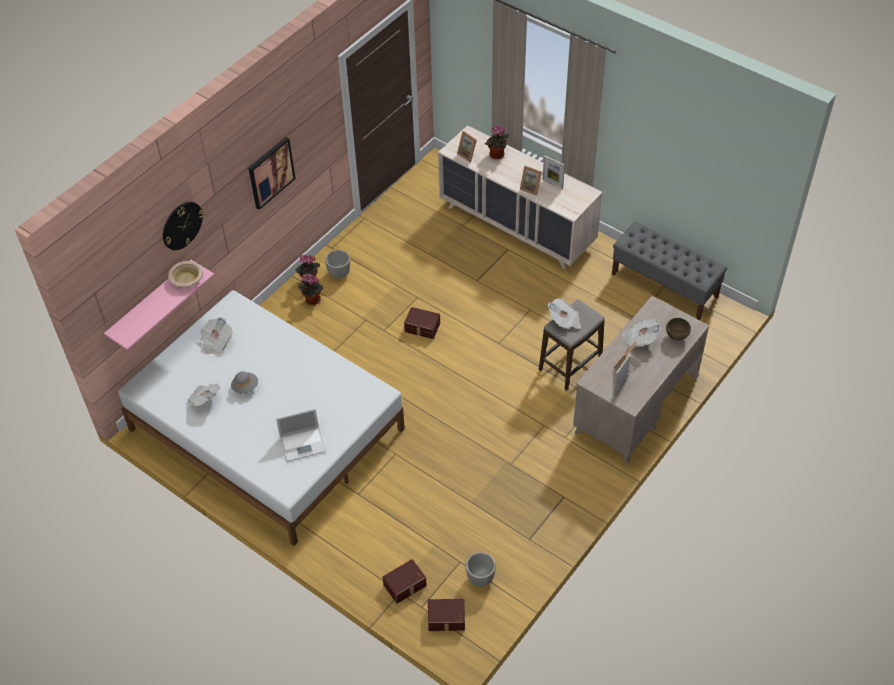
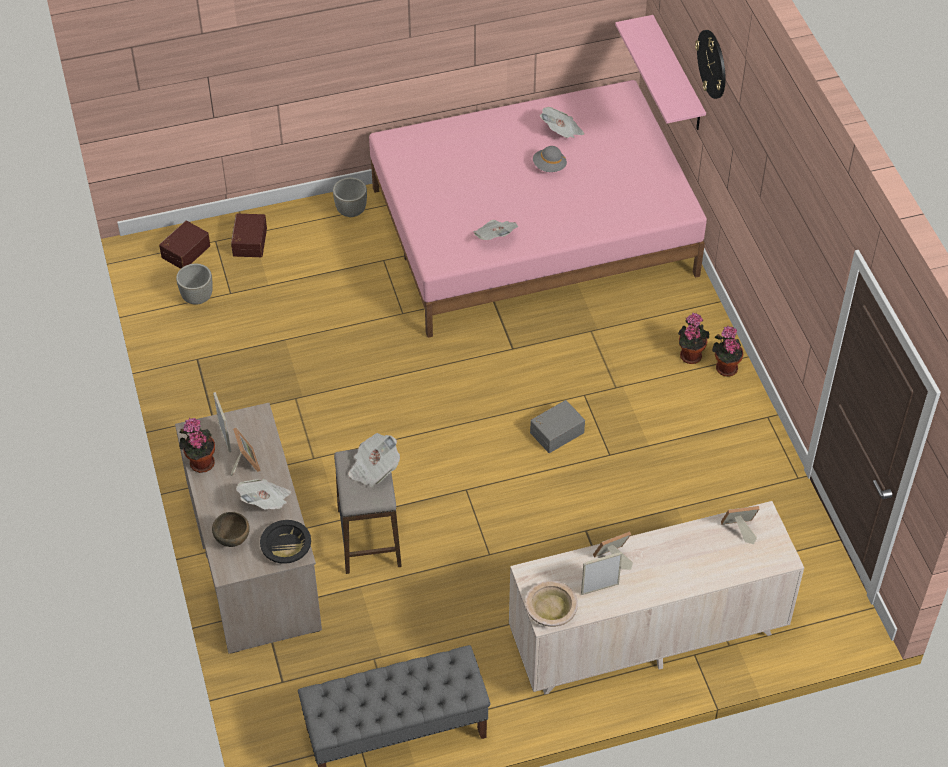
camera: 125 degrees right, 0 degrees up
(187, 278) = (677, 98): beige bowl -> beige bowl (551, 609)
(216, 343) = (633, 171): newspaper -> newspaper (495, 237)
(267, 429) = (533, 231): white bed -> pink bed
(271, 172) = (771, 203): picture -> none
(303, 443) = (433, 175): laptop -> none
(339, 274) = (714, 401): grey planter -> grey planter (351, 211)
(422, 328) = (556, 431): brown storage box -> grey storage box
(496, 155) = (710, 561): potted plant -> potted plant (200, 462)
(656, 312) = (286, 547): none -> black bowl

